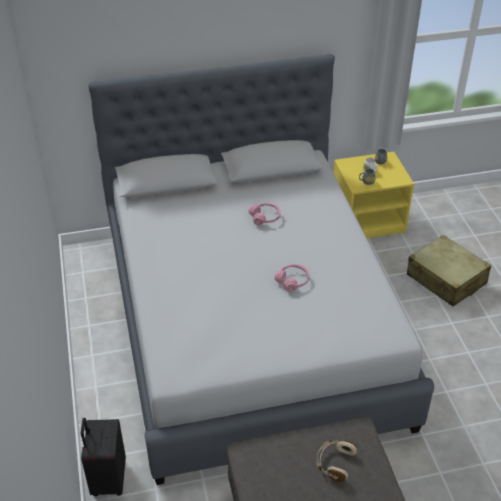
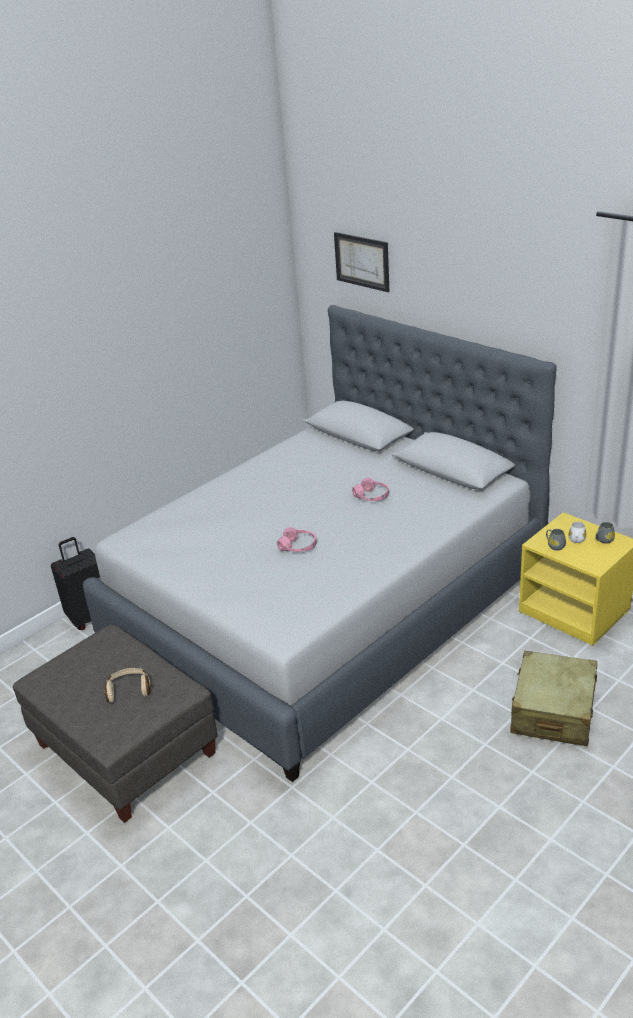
camera: 60 degrees right, 10 degrees down
(117, 31) = (362, 261): none -> picture

